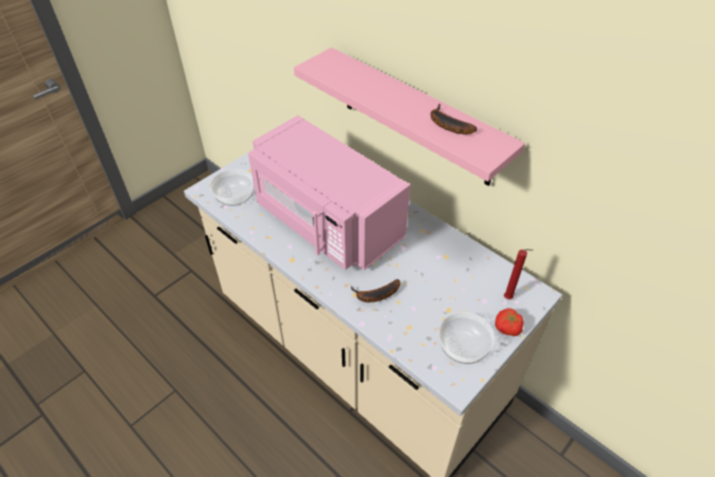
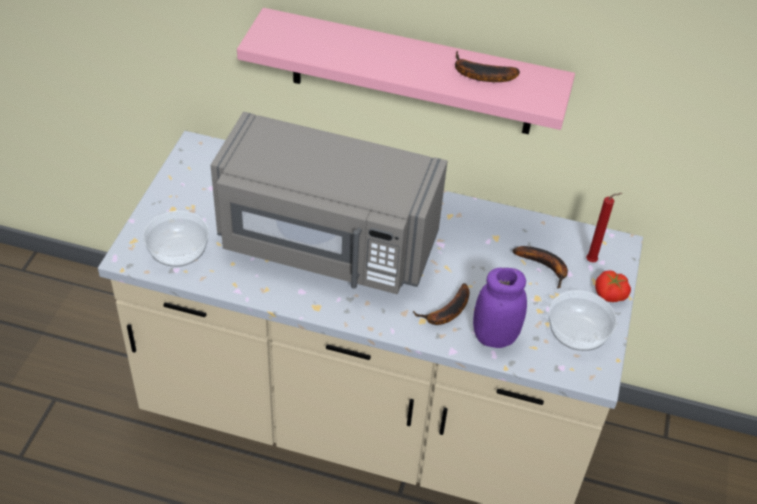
camera: 30 degrees left, 0 degrees up
(326, 222) = (326, 244): pink microwave -> grey microwave
(398, 325) = (494, 337): none -> purple jar
(469, 289) = (545, 267): none -> banana

